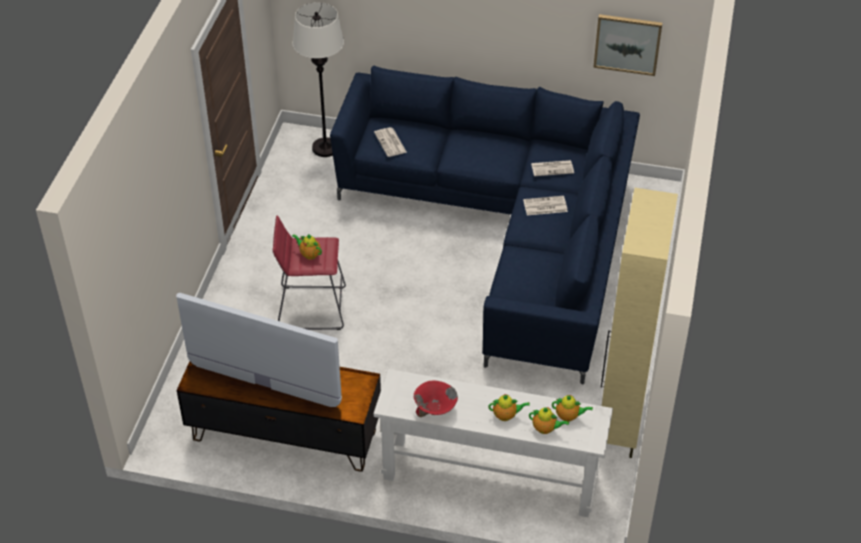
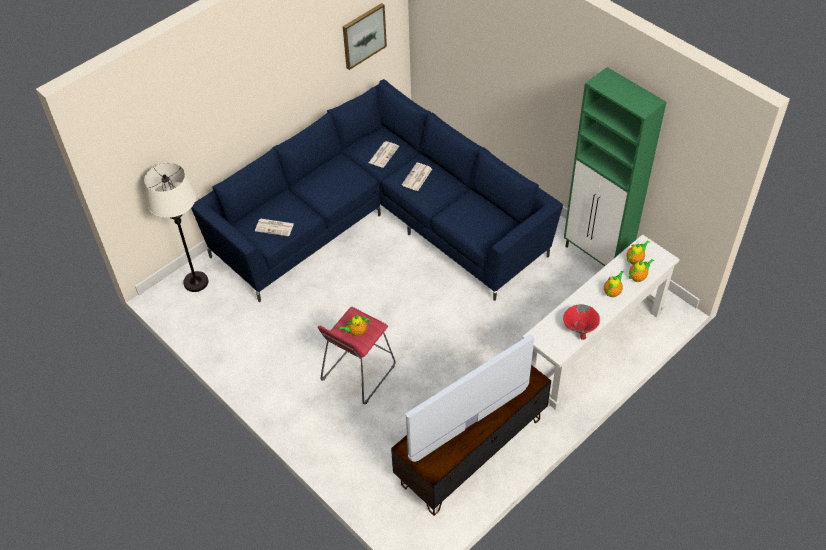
camera: 55 degrees left, 5 degrees up
(620, 425) = (596, 256): beige cabinet -> green cabinet

